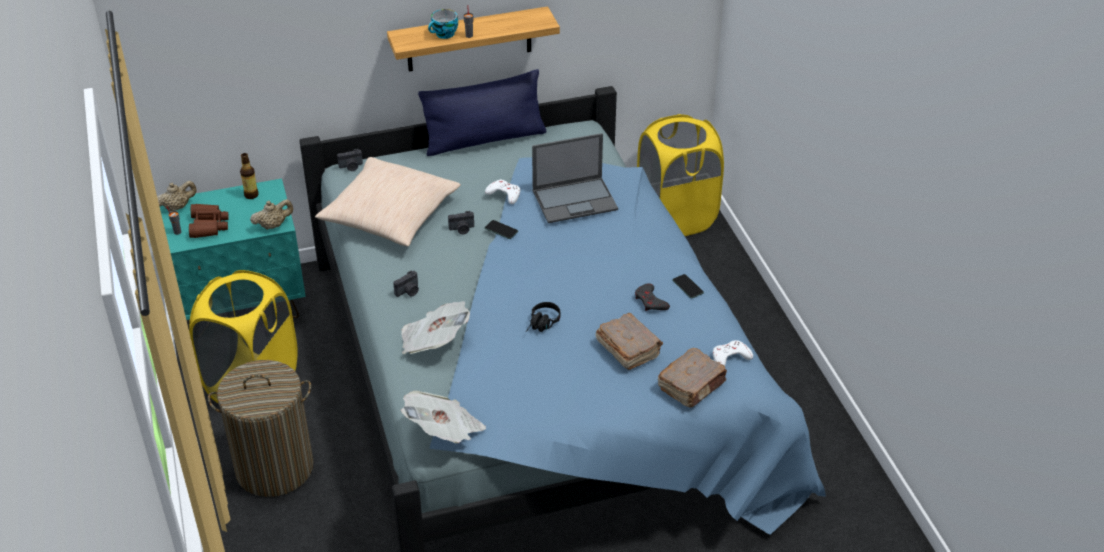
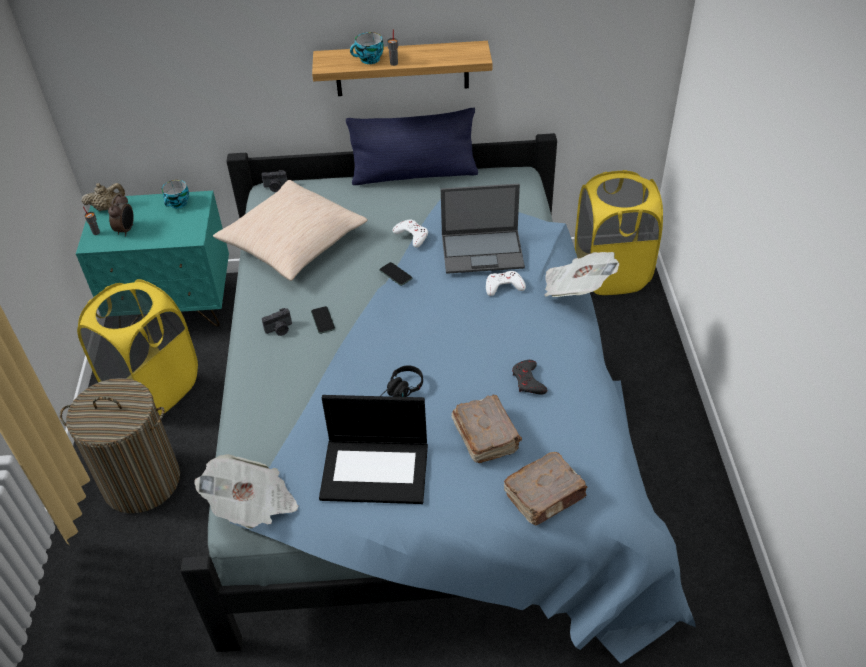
camera: 15 degrees right, 5 degrees up
(208, 226) = (126, 230): brown binoculars -> alarm clock
(251, 195) = (178, 204): bottle -> cup
(273, 225) = (185, 238): beige teapot -> none
(434, 342) = (284, 391): newspaper -> newspaper (576, 288)
(462, 229) = (358, 268): camera -> none
(543, 389) = (376, 470): none -> laptop
(687, 286) = (575, 369): phone -> phone (323, 320)
(730, 357) = (599, 466): white game controller -> white game controller (504, 286)

